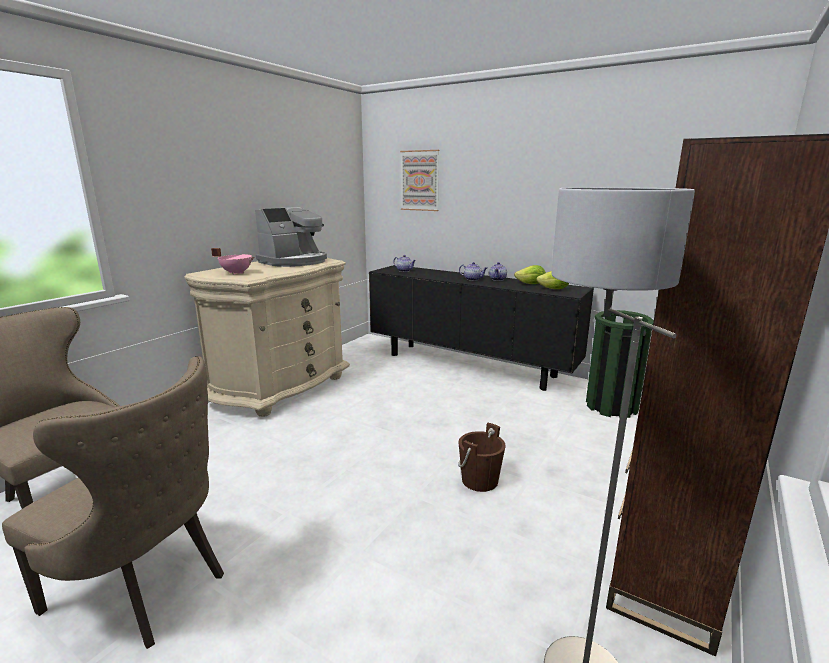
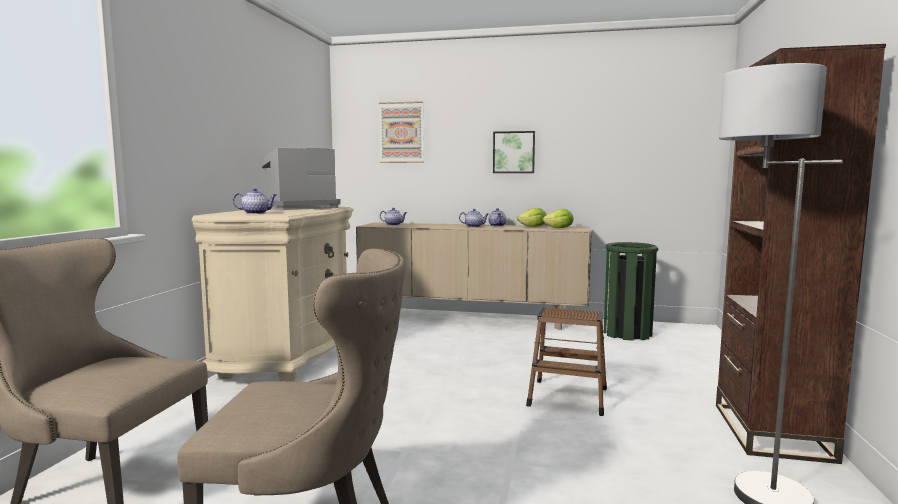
camera: 20 degrees left, 10 degrees down
(236, 273) = (256, 213): pink cooking pot -> teapot
(294, 261) = (299, 208): coffee machine -> coffee machine turned 150 degrees counterclockwise
(469, 365) = (472, 319): black cabinet -> beige cabinet
(479, 480) = (568, 396): brown bucket -> brown step ladder
(522, 204) = (514, 152): none -> picture

